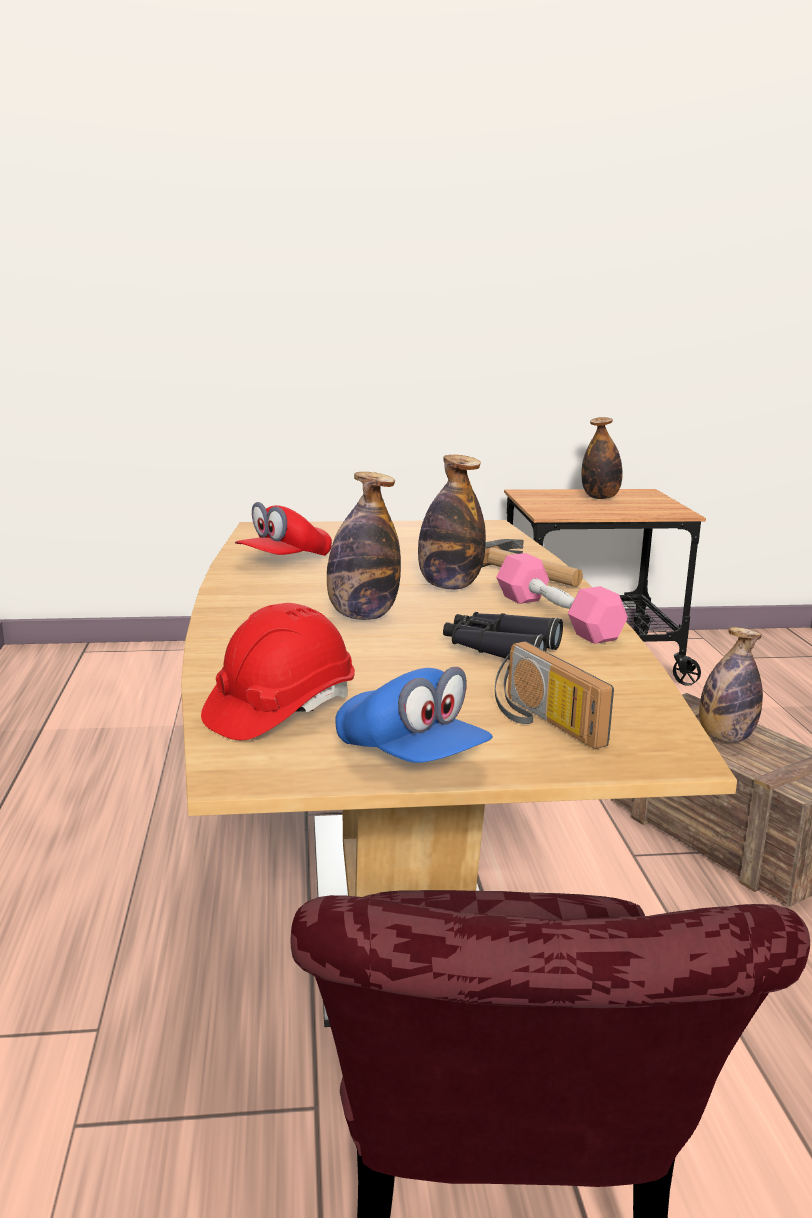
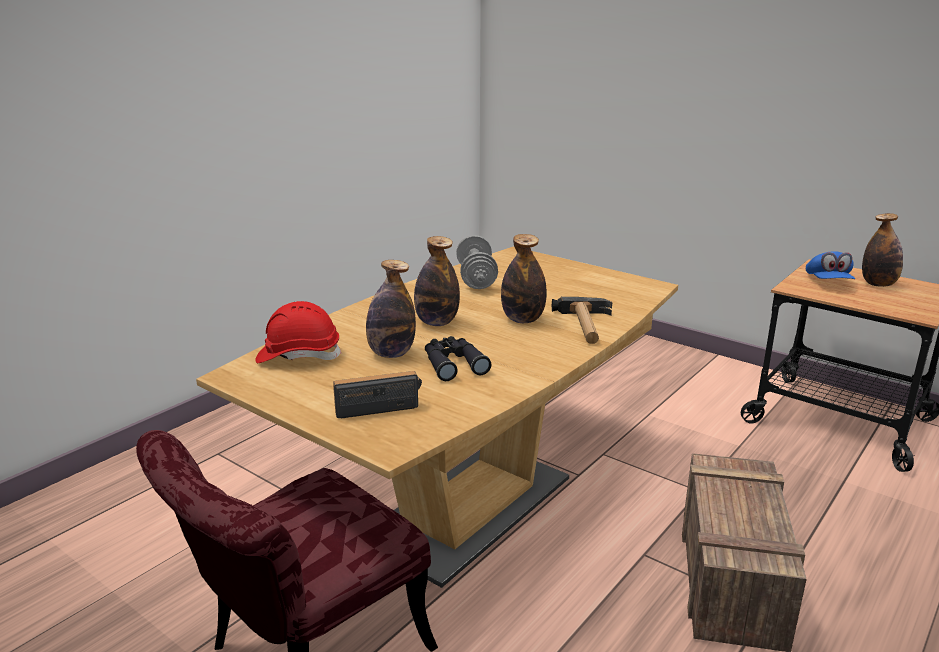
camera: 45 degrees right, 5 degrees up
(284, 561) = (476, 278): red cap -> grey dumbbell
(411, 757) = (294, 396): blue cap -> blue cap (828, 282)
(542, 722) = (378, 406): radio -> radio turned 60 degrees clockwise
(556, 617) = (531, 358): pink dumbbell -> none
(725, 738) = (736, 501): bottle -> bottle (391, 354)

